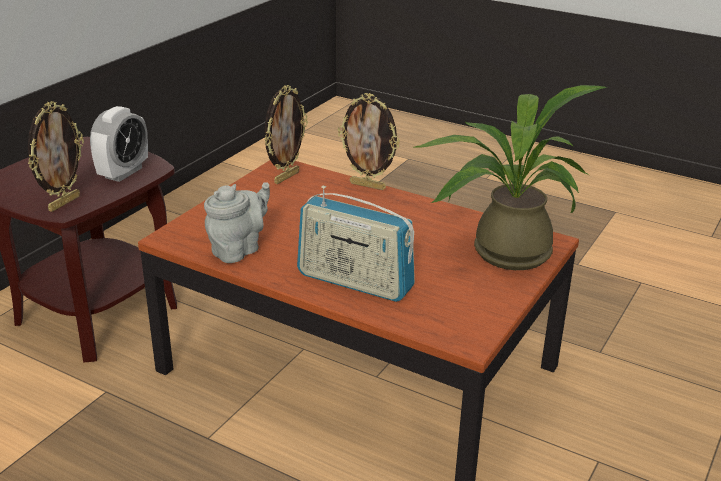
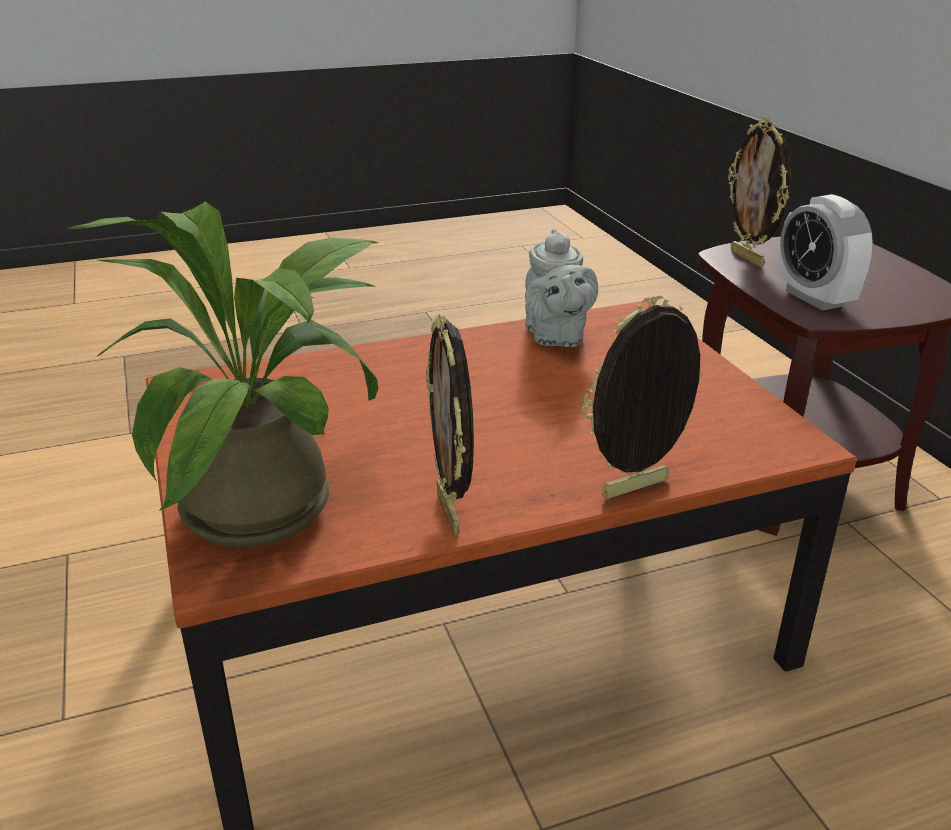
camera: 130 degrees right, 0 degrees up
(286, 177) = (745, 431): picture frame -> picture frame (451, 512)
(354, 282) = (387, 371): radio -> none

